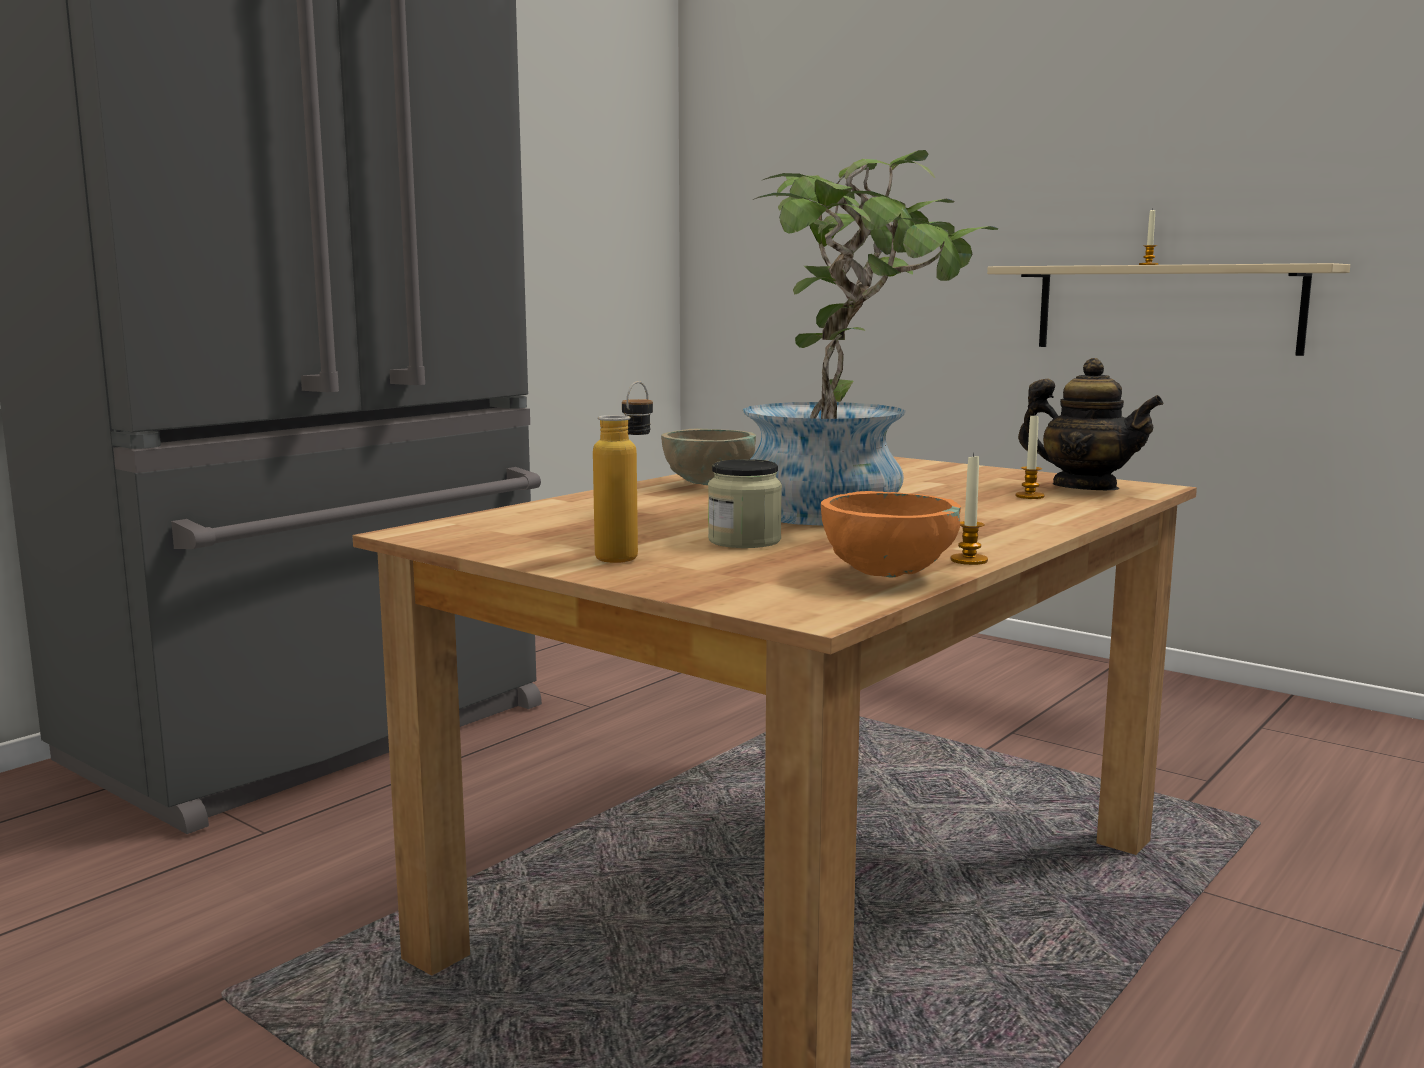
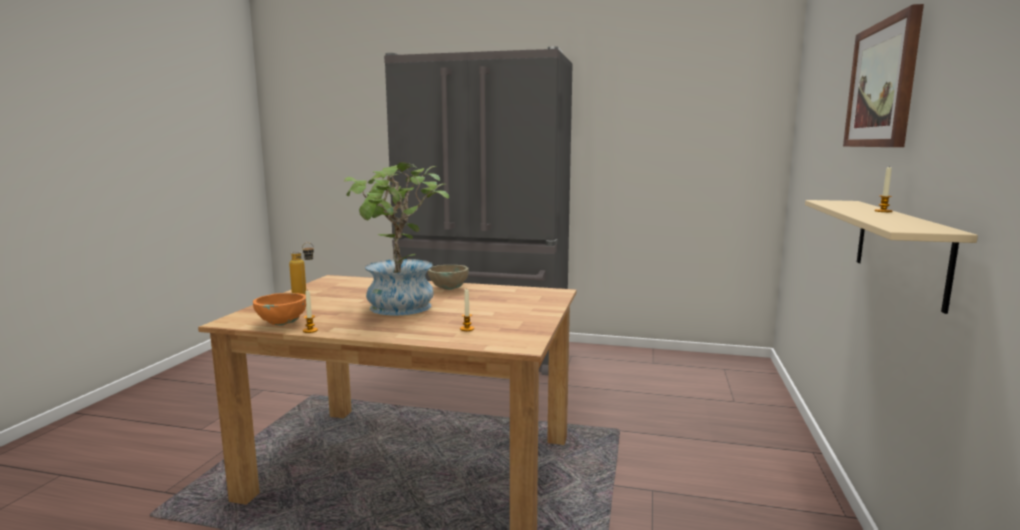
camera: 65 degrees right, 0 degrees up
(744, 541) = (334, 305): jar -> none
(1058, 111) = (882, 85): none -> picture
(1085, 488) = (505, 336): teapot -> none

